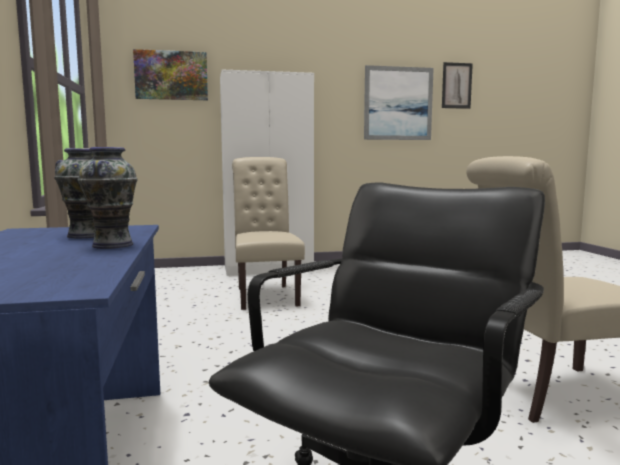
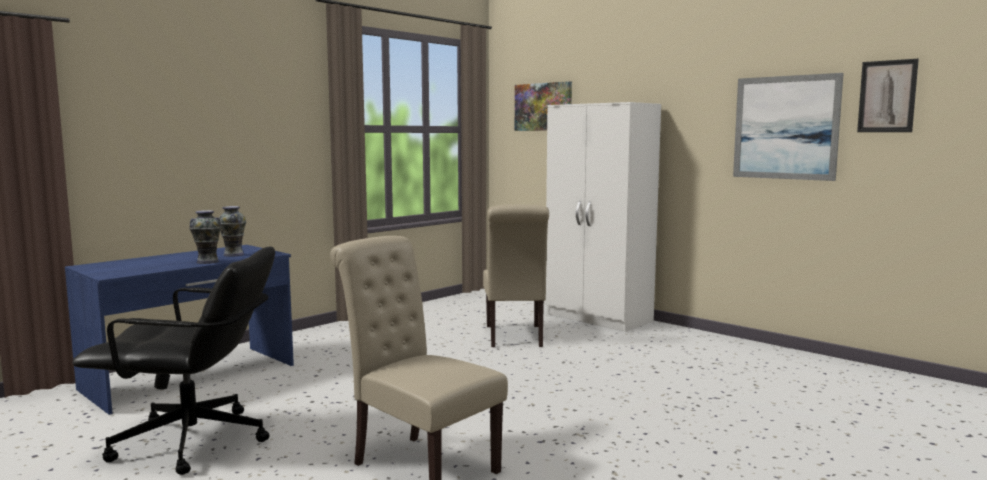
camera: 55 degrees right, 0 degrees up
(265, 295) = (515, 337): beige chair -> beige chair turned 135 degrees clockwise

